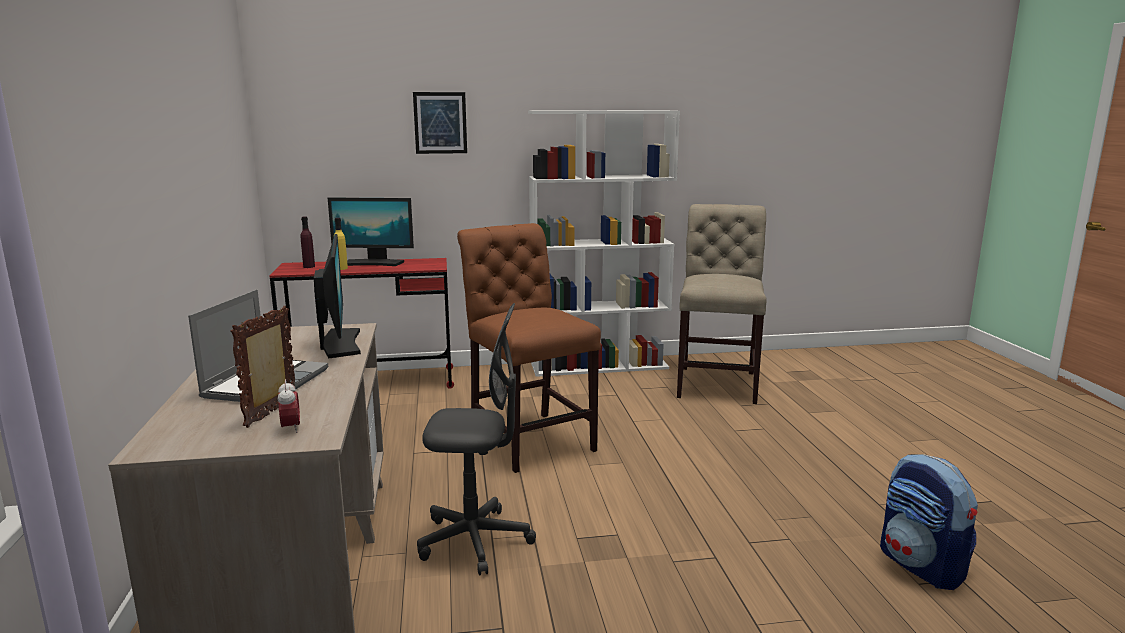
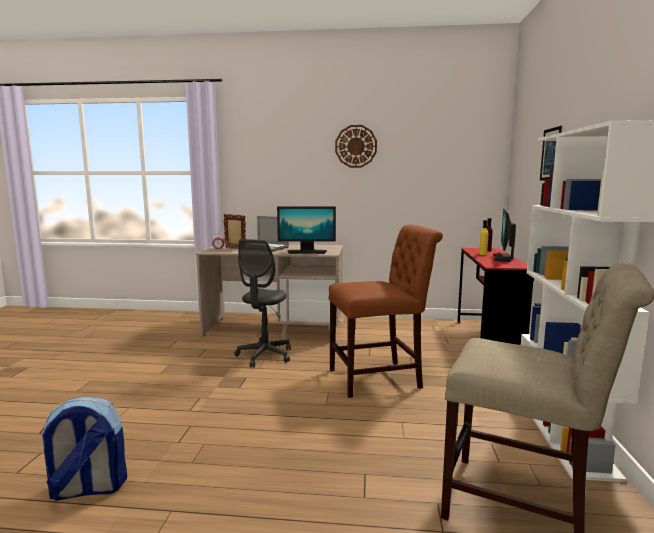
camera: 105 degrees right, 5 degrees down
(163, 99) = (356, 146): none -> wall clock

